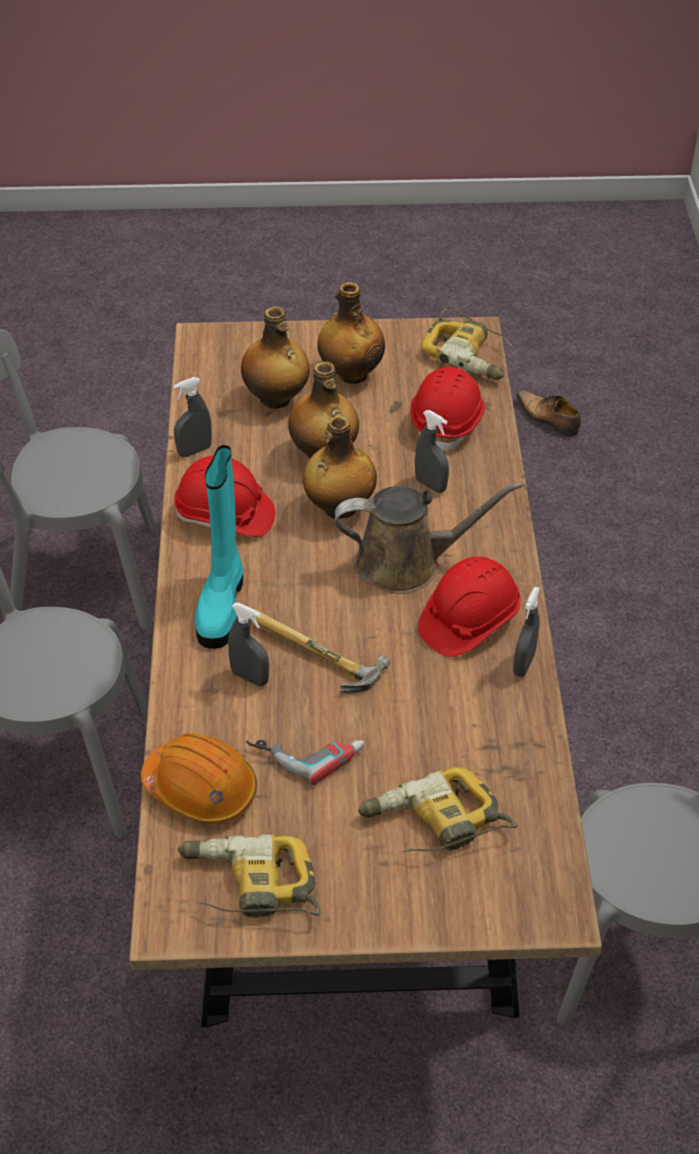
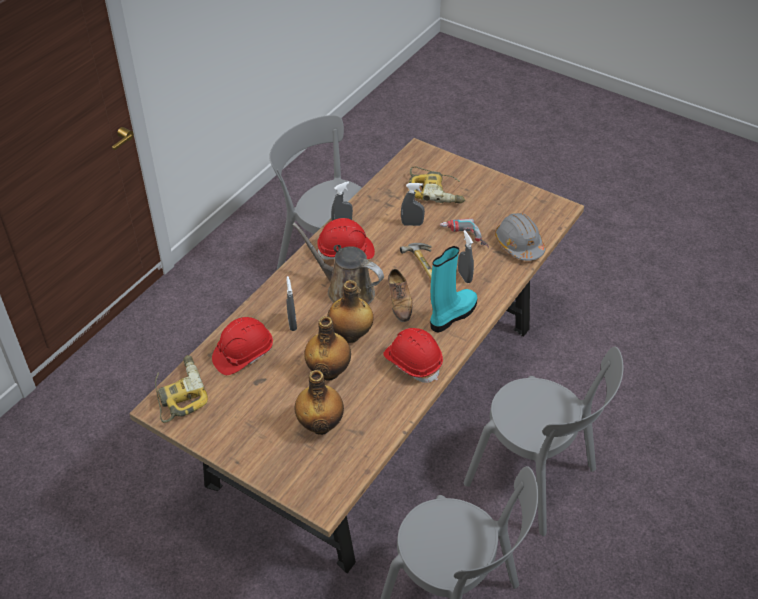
camera: 145 degrees left, 0 degrees up
(194, 451) = (397, 413): grey spray bottle -> grey spray bottle (412, 224)
(201, 789) = (519, 244): orange hard hat -> grey hard hat
(248, 886) = (524, 205): power drill -> none
(351, 374) = (260, 418): bottle -> none
(548, 419) = (54, 546): shoe -> shoe (400, 301)

